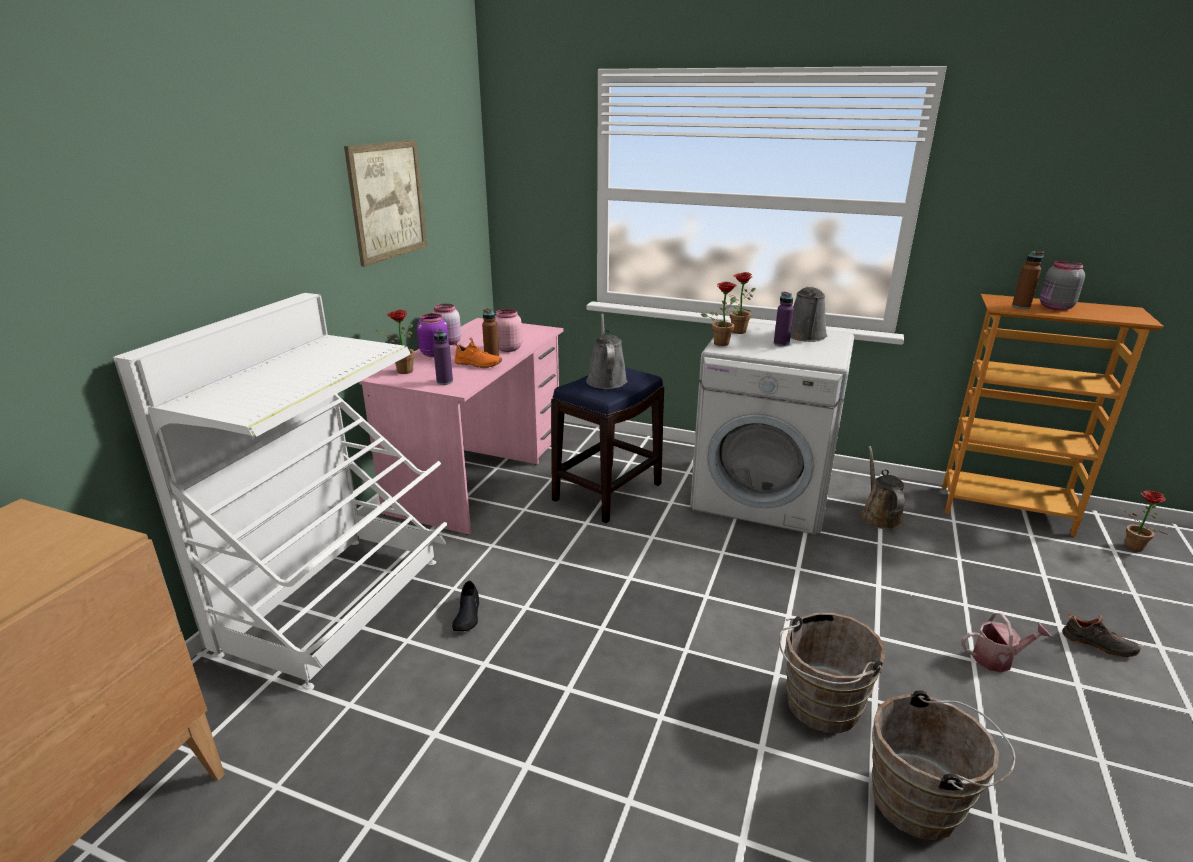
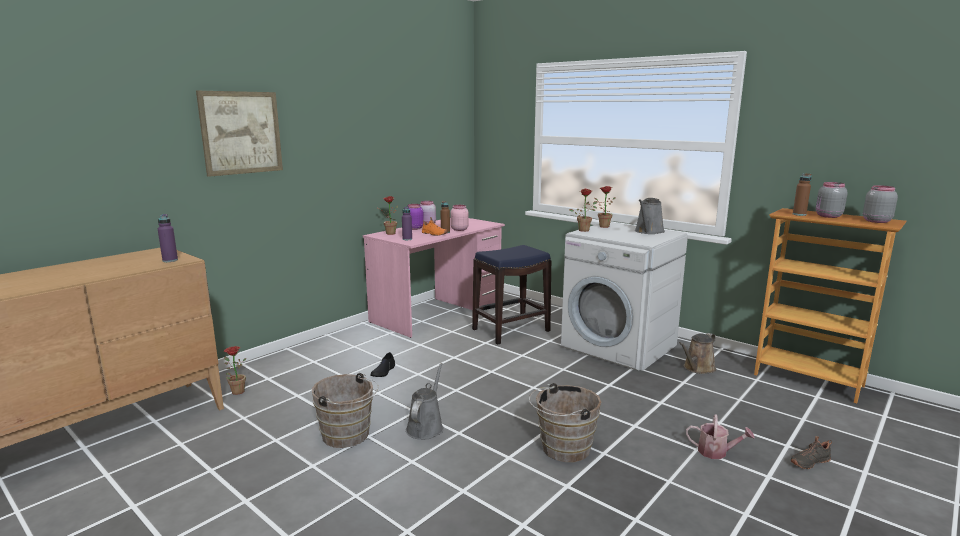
camera: 20 degrees right, 10 degrees down
(341, 606) = (320, 357): white shoe rack -> none
(387, 201) = (396, 136): picture -> picture (241, 133)
(606, 379) = (511, 251): grey watering can -> grey watering can (426, 427)
(781, 344) = (624, 233): purple bottle -> purple bottle (170, 260)
(879, 515) = (697, 368): brown watering can -> brown watering can turned 150 degrees counterclockwise
(923, 803) = (591, 502): brown bucket -> brown bucket (348, 436)
(1098, 646) = (809, 461): black shoe -> black shoe turned 105 degrees clockwise
(1117, 313) = (875, 221): none -> grey jar
(1129, 547) = (902, 417): potted plant -> potted plant (236, 391)

